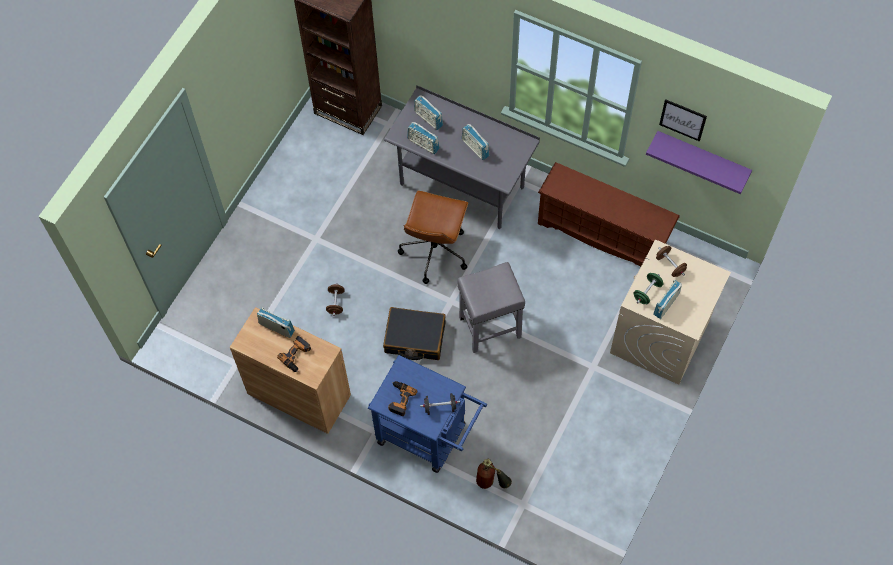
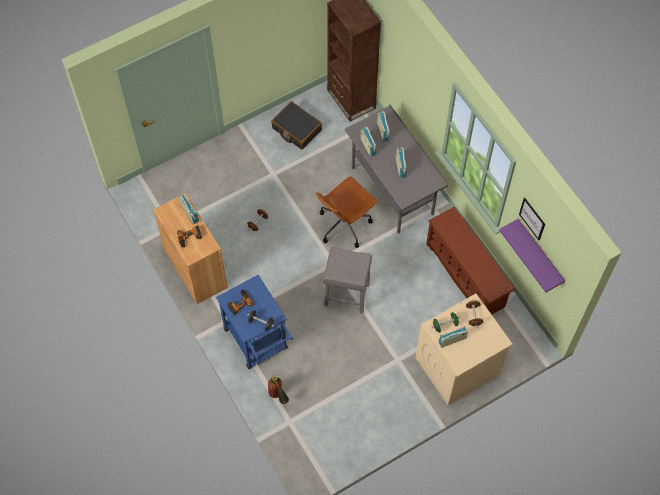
camera: 30 degrees right, 0 degrees up
(415, 338) = (293, 274): black suitcase -> black suitcase (296, 129)

